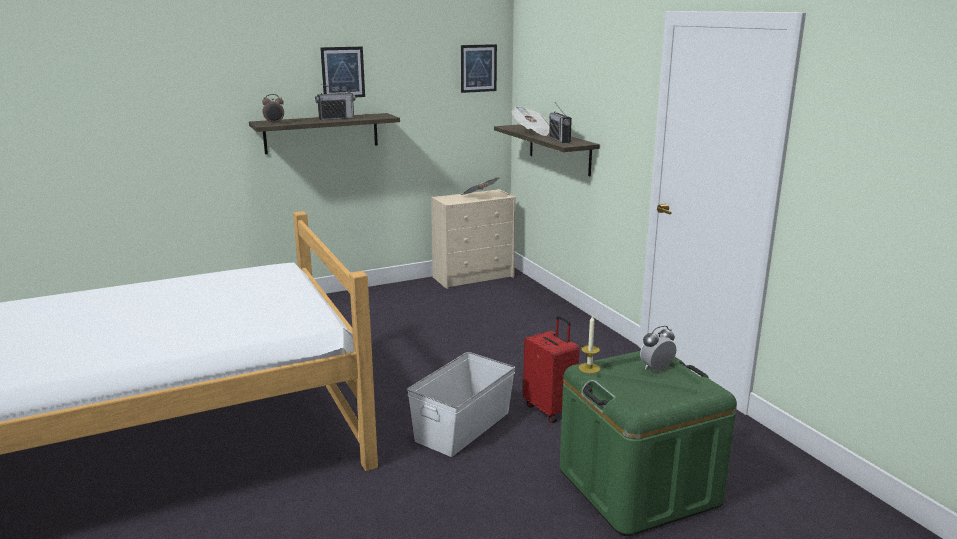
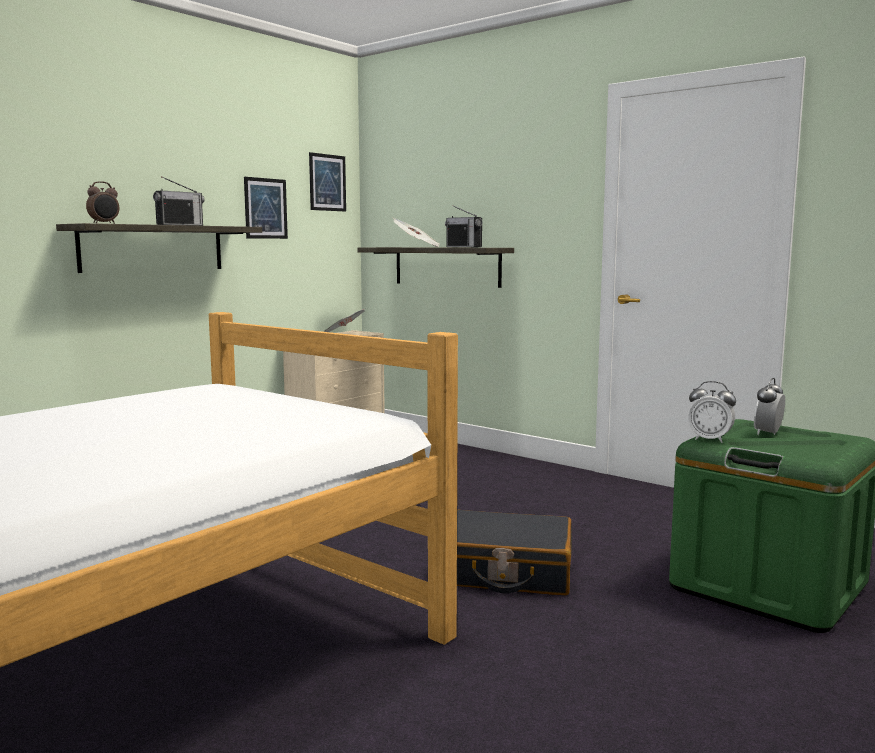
camera: 25 degrees left, 10 degrees down
(343, 72) = (179, 169): picture -> picture (265, 208)
(464, 426) = (507, 572): white storage box -> black suitcase
(550, 409) = (582, 537): red suitcase -> none
(589, 368) = (710, 440): candle -> alarm clock

